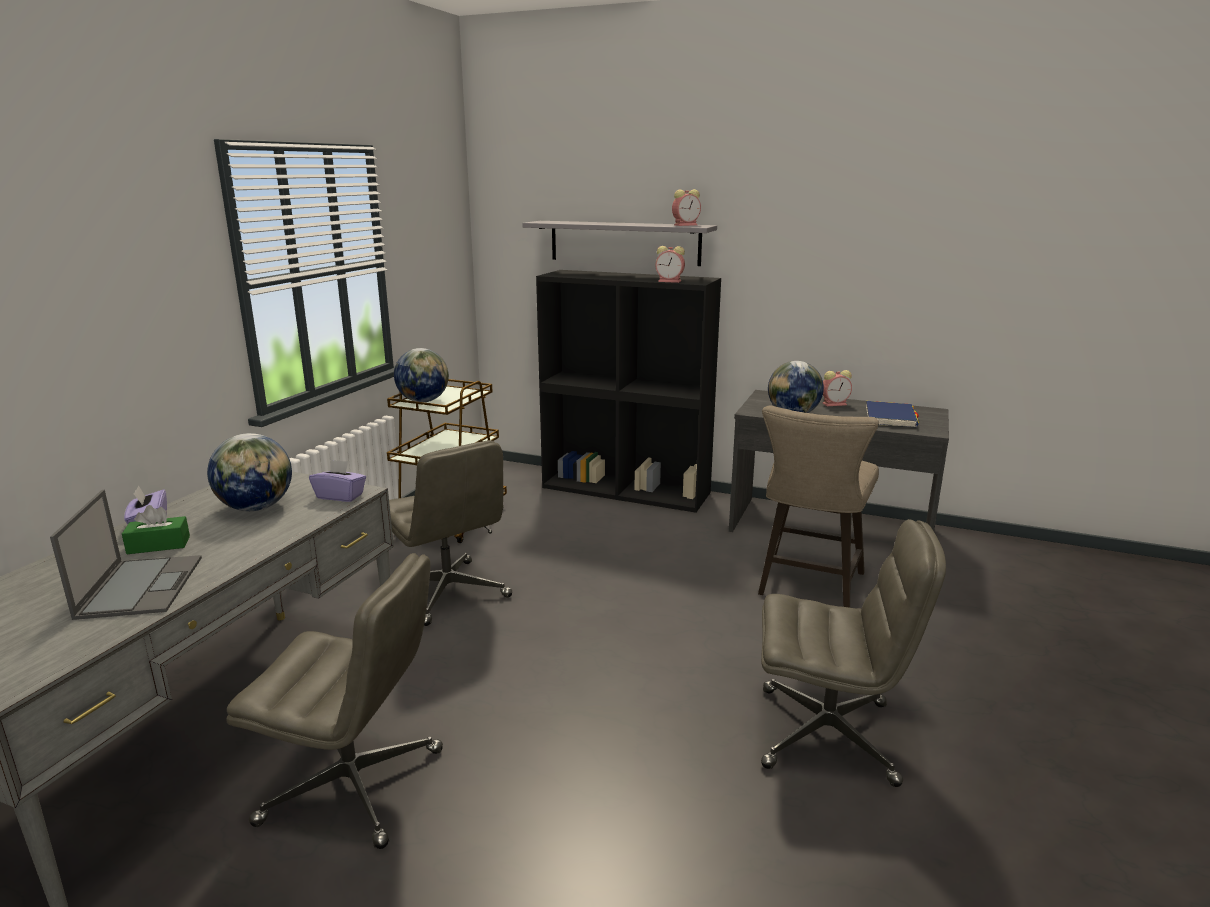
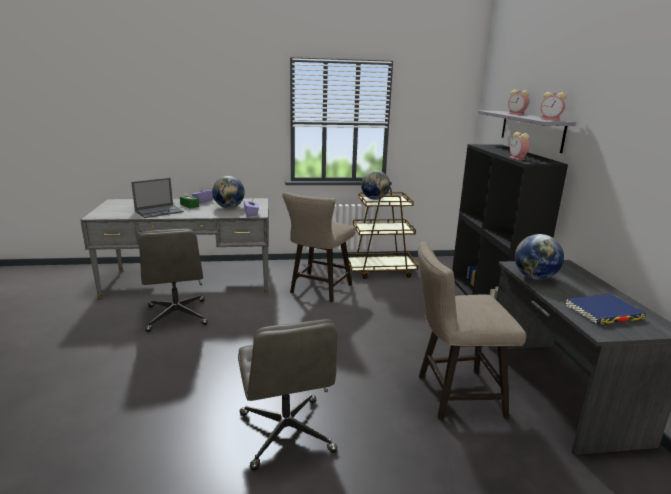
camera: 60 degrees right, 0 degrees up
(449, 592) = (318, 290): grey office chair -> beige stool
(835, 404) = (594, 288): alarm clock -> alarm clock (517, 114)

